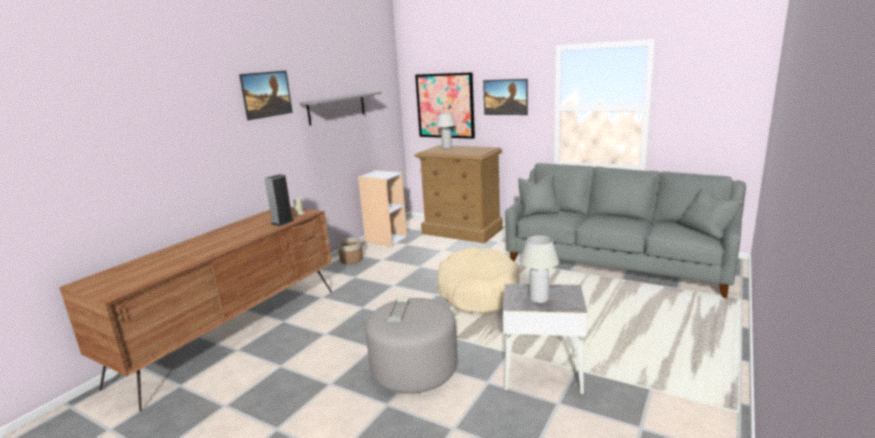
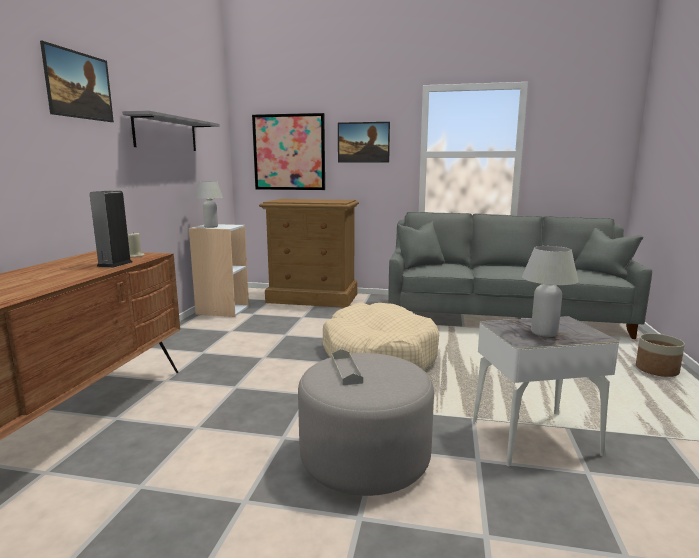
camera: 20 degrees left, 5 degrees down
(351, 260) = (188, 334): planter -> planter (657, 370)
(446, 147) = (293, 199): white table lamp -> white table lamp (211, 227)

